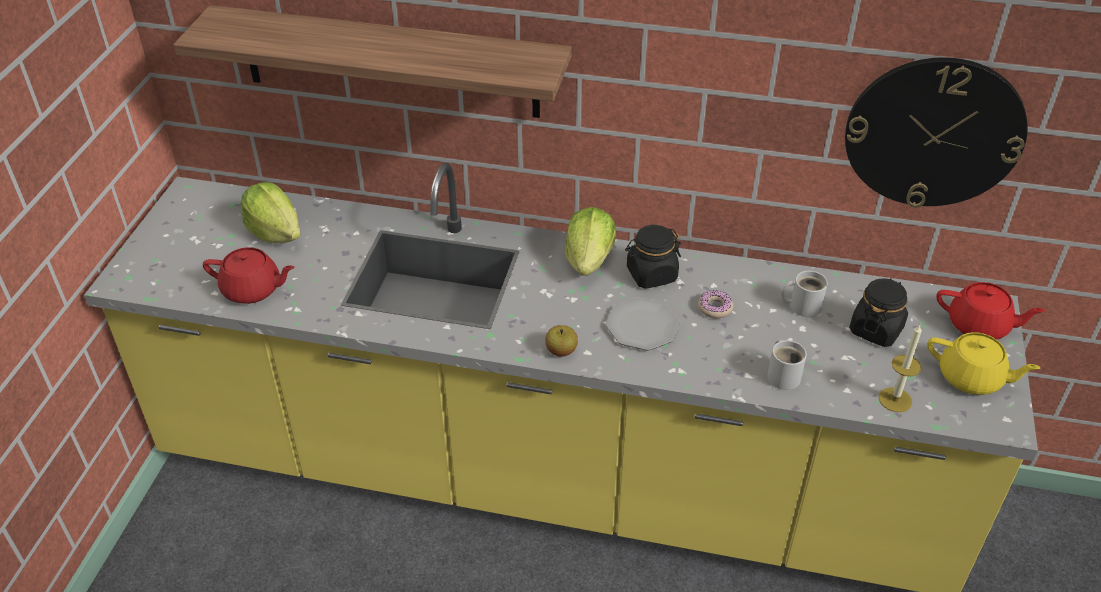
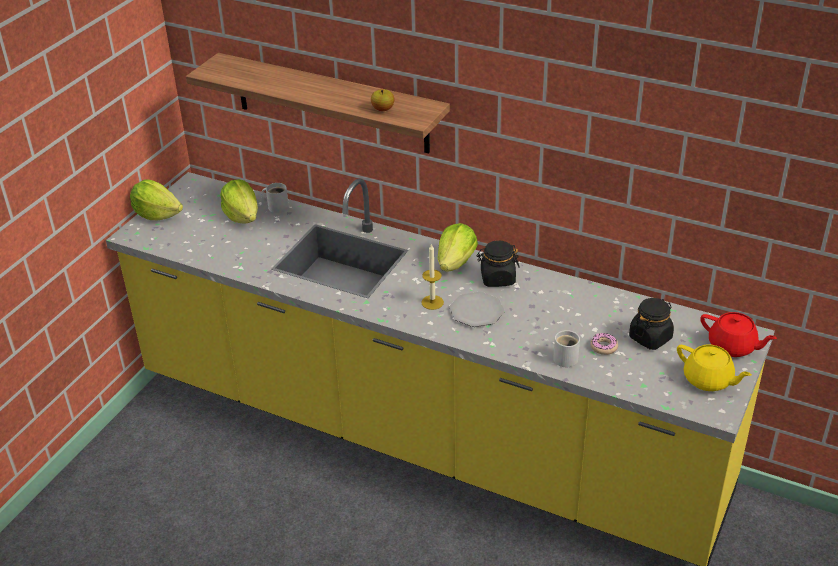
camera: 15 degrees right, 5 degrees down
(150, 245) = (157, 214): none -> lettuce
(253, 290) = (215, 251): red teapot -> none
(561, 351) = (412, 319): apple -> apple (383, 109)
(715, 308) = (535, 307): donut -> donut (603, 347)
(802, 305) = (601, 314): white mug -> white mug (277, 206)
(895, 399) = (642, 385): candle -> candle (432, 302)
(933, 133) = (701, 192): wall clock -> none

